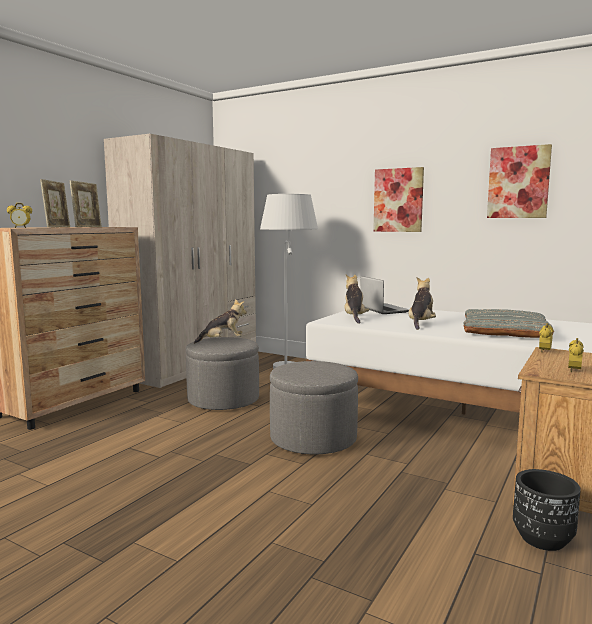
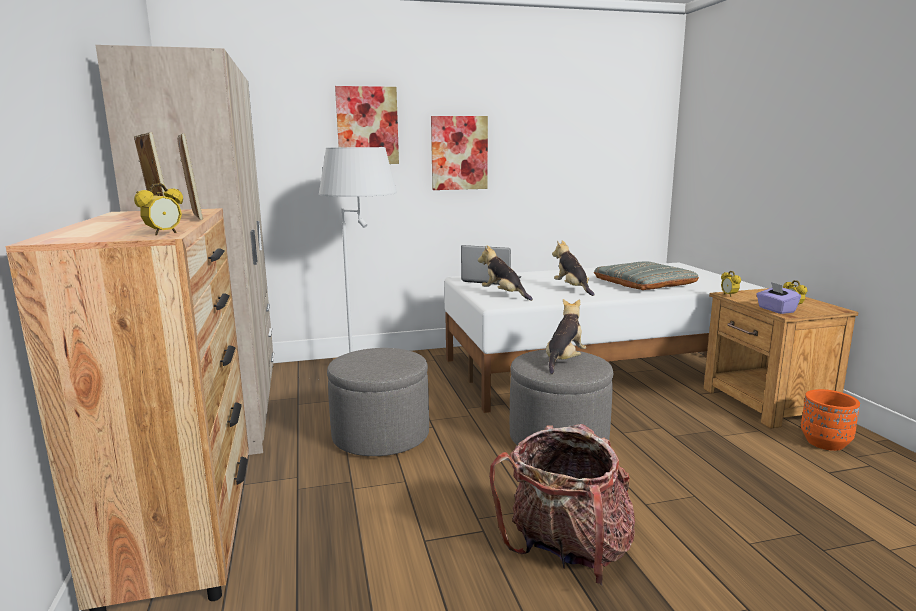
camera: 45 degrees left, 5 degrees up
(167, 485) = (567, 553): none -> backpack
(222, 341) = (372, 358): plush toy -> plush toy (564, 361)
(518, 182) = (577, 136): picture -> picture (367, 126)
(540, 368) = (776, 310): none -> purple tissue box
(543, 539) = (825, 443): black planter -> orange planter

